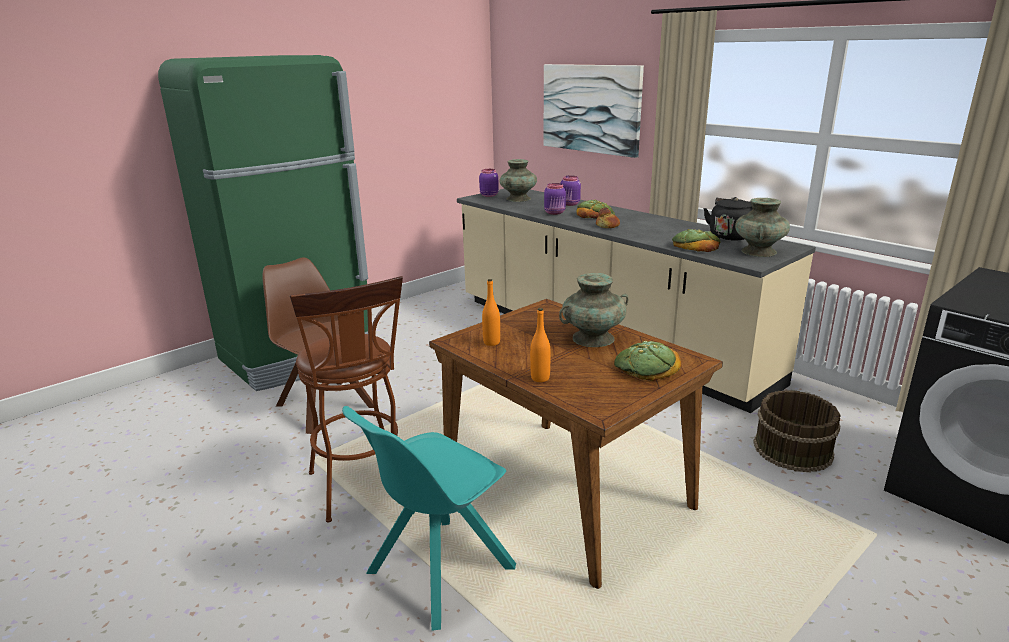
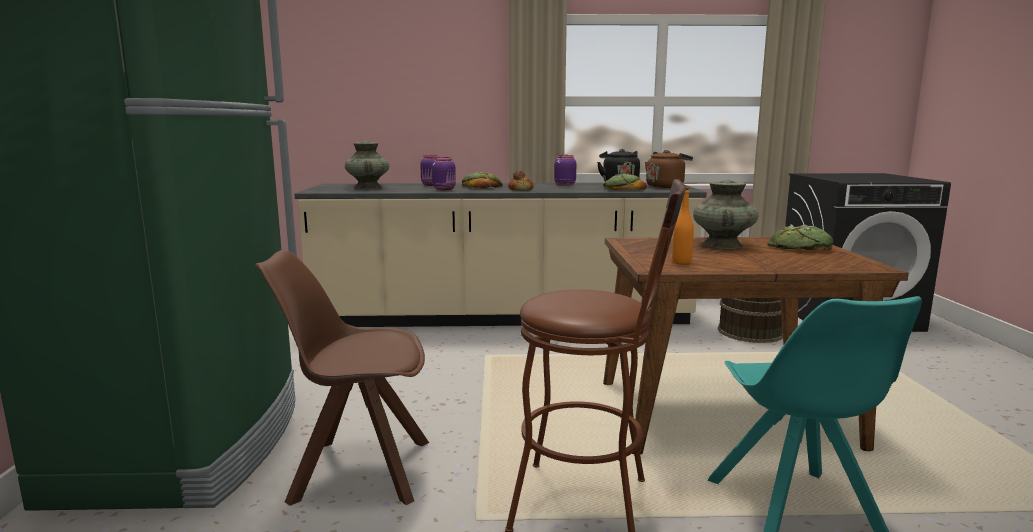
camera: 50 degrees left, 10 degrees down
(489, 195) = (324, 188): purple jar -> purple jar (564, 185)
(540, 378) = (786, 266): orange bottle -> none
(591, 108) = (416, 90): picture -> none
(758, 252) = (666, 186): turquoise vase -> brown kettle

